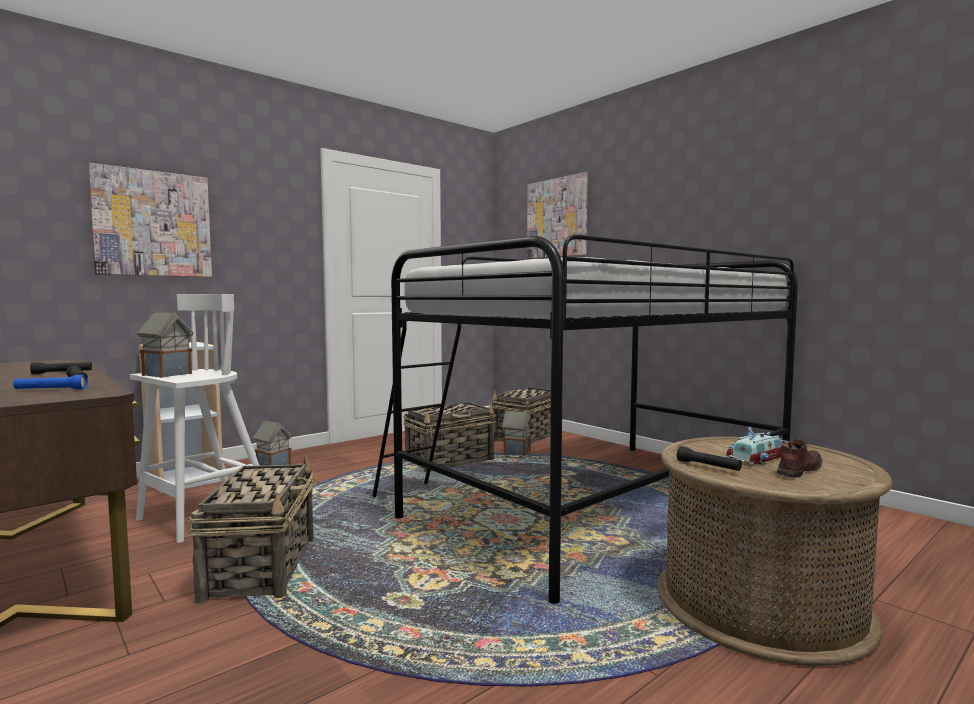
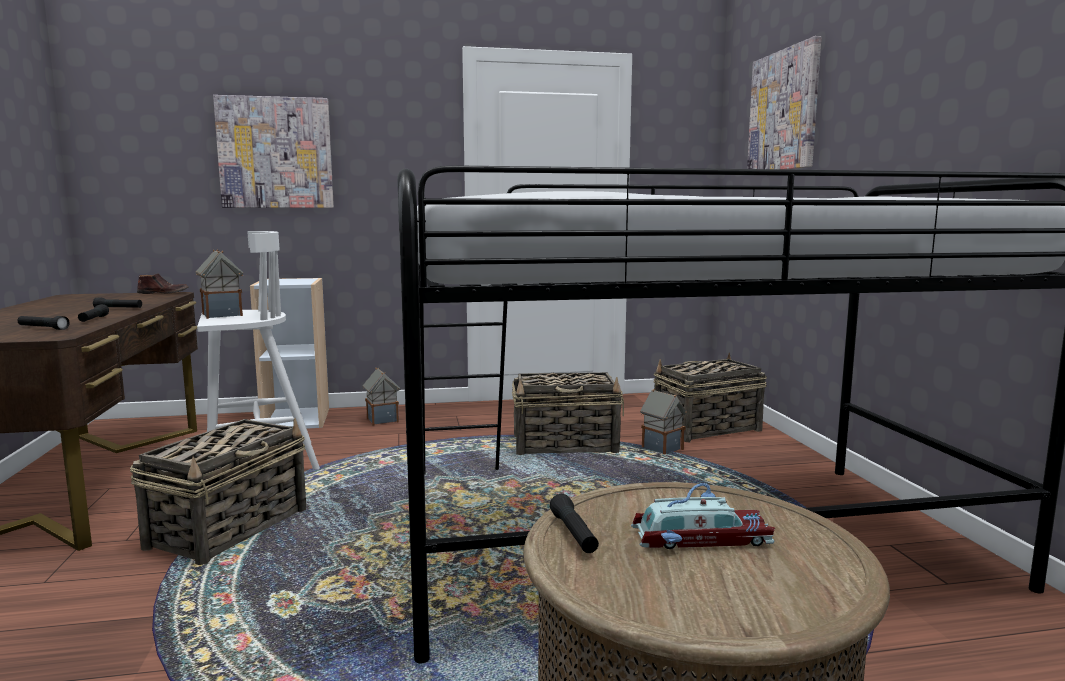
camera: 30 degrees right, 5 degrees up
(51, 390) = (43, 328): blue flashlight -> black flashlight
(798, 470) = (703, 576): brown shoe -> brown shoe (163, 293)

